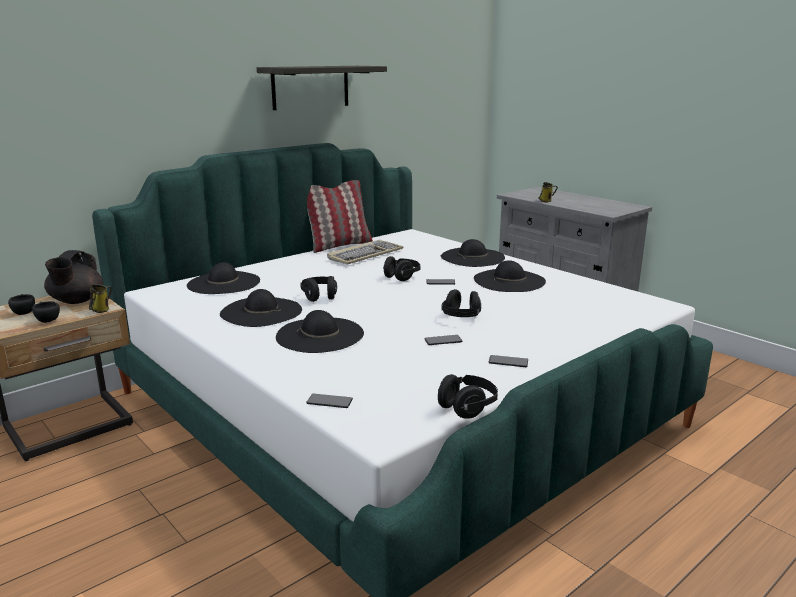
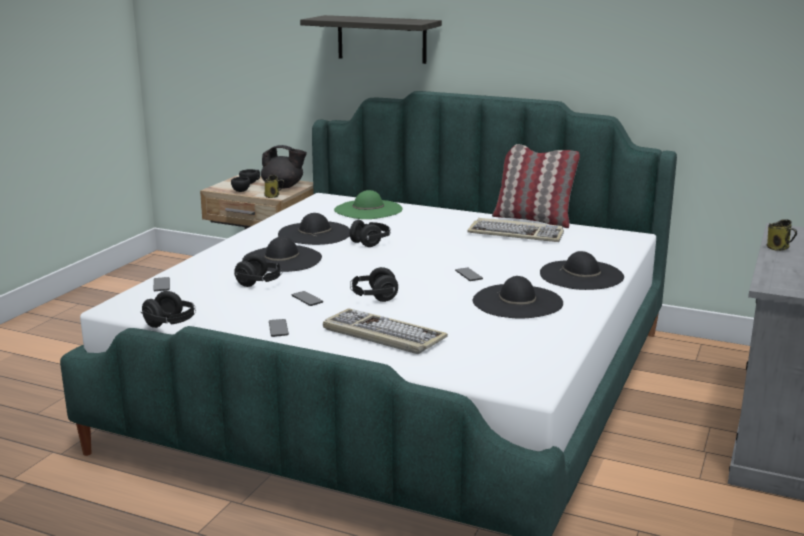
camera: 65 degrees right, 0 degrees up
(76, 301) = (283, 187): black teapot -> black teapot turned 150 degrees counterclockwise
(224, 283) = (368, 210): black hat -> green hat
(310, 87) = (555, 35): shelf -> shelf (381, 39)
(402, 277) = (465, 258): black headphones -> black headphones (260, 283)
(547, 328) = (381, 335): none -> keyboard

